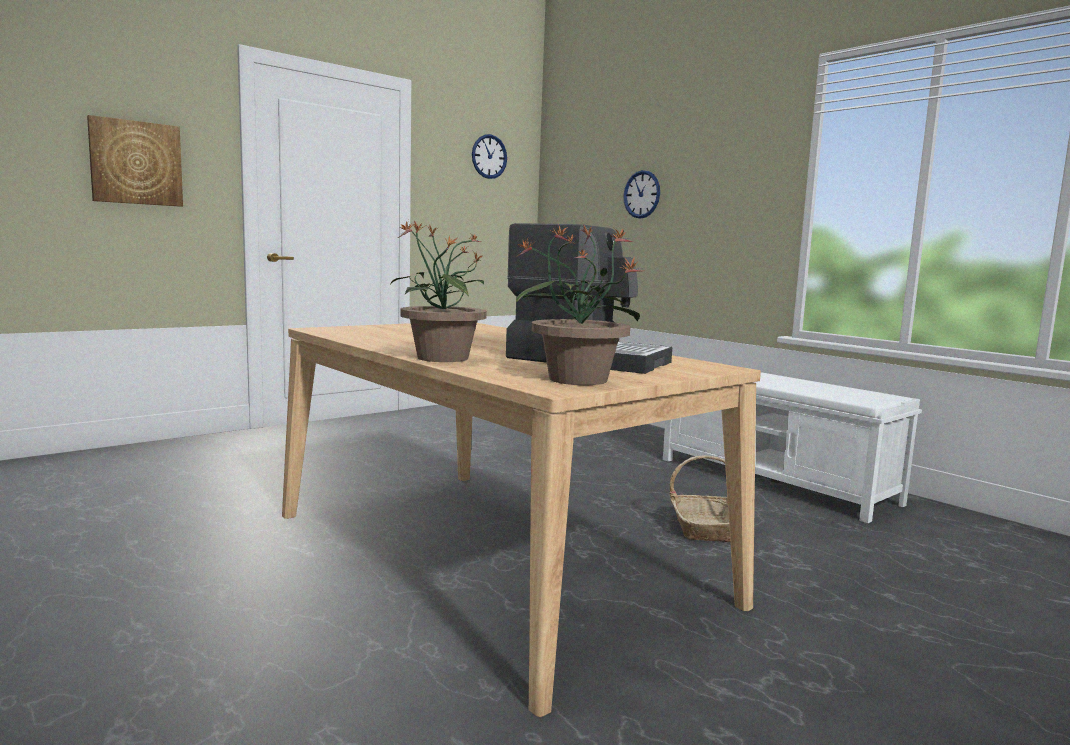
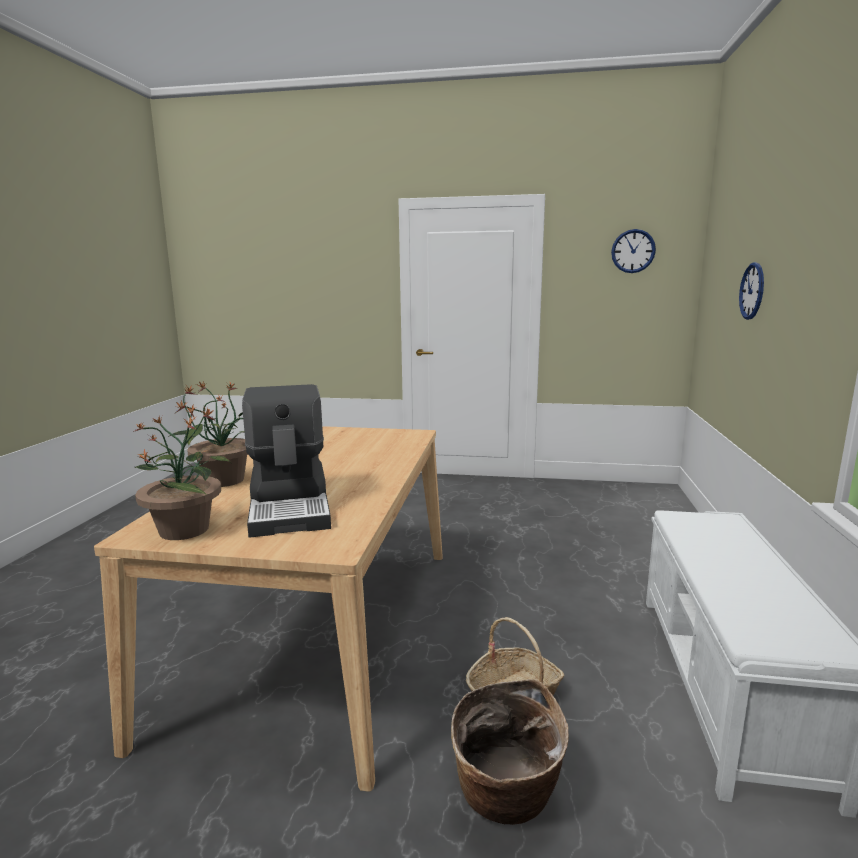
camera: 50 degrees right, 5 degrees up
(136, 163) = (334, 292): picture -> none
(808, 569) = (506, 797): none -> basket

